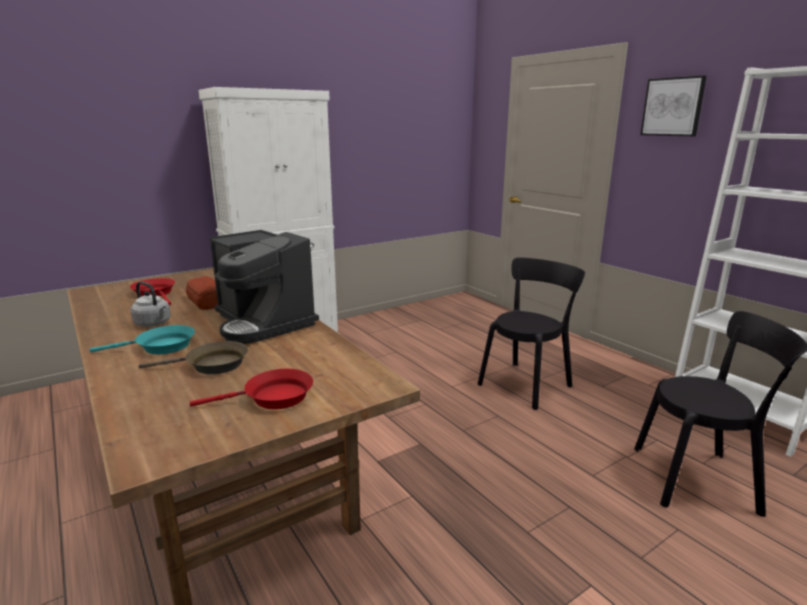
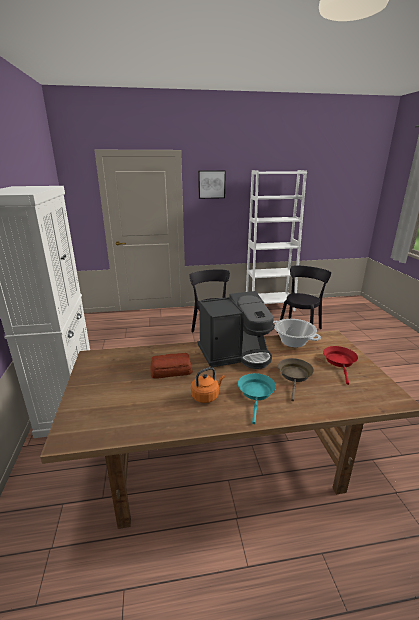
camera: 65 degrees left, 5 degrees up
(154, 324) = (206, 396): grey kettle -> orange kettle
(156, 293) = (124, 394): red frying pan -> none
(329, 353) = (293, 342): none -> cooking pot

